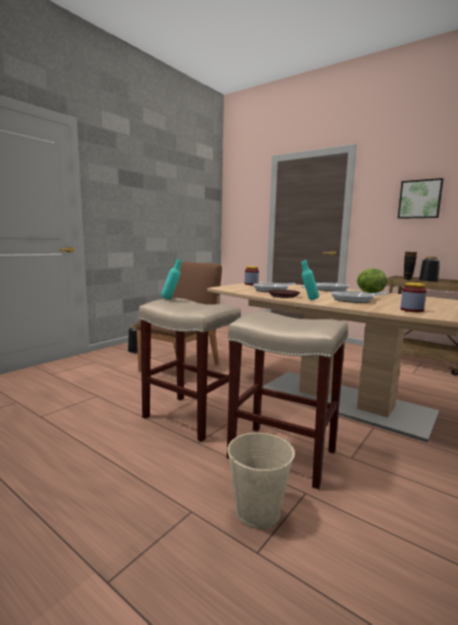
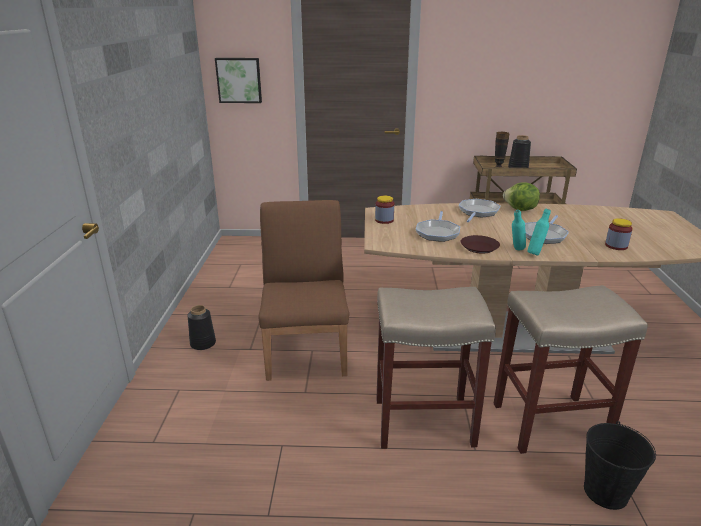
camera: 35 degrees left, 15 degrees up
(171, 299) = (401, 300): turquoise bottle -> turquoise bottle (535, 253)
(257, 511) = (605, 492): beige bucket -> black bucket
(420, 199) = (500, 63): picture -> picture (239, 80)

